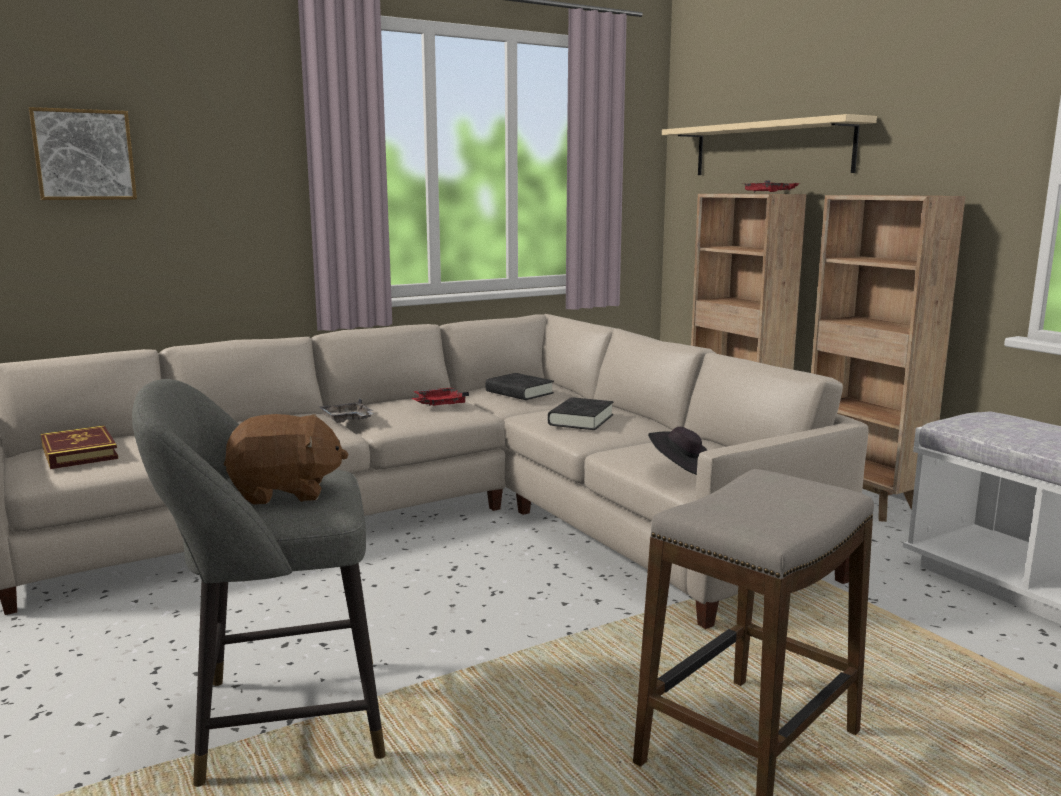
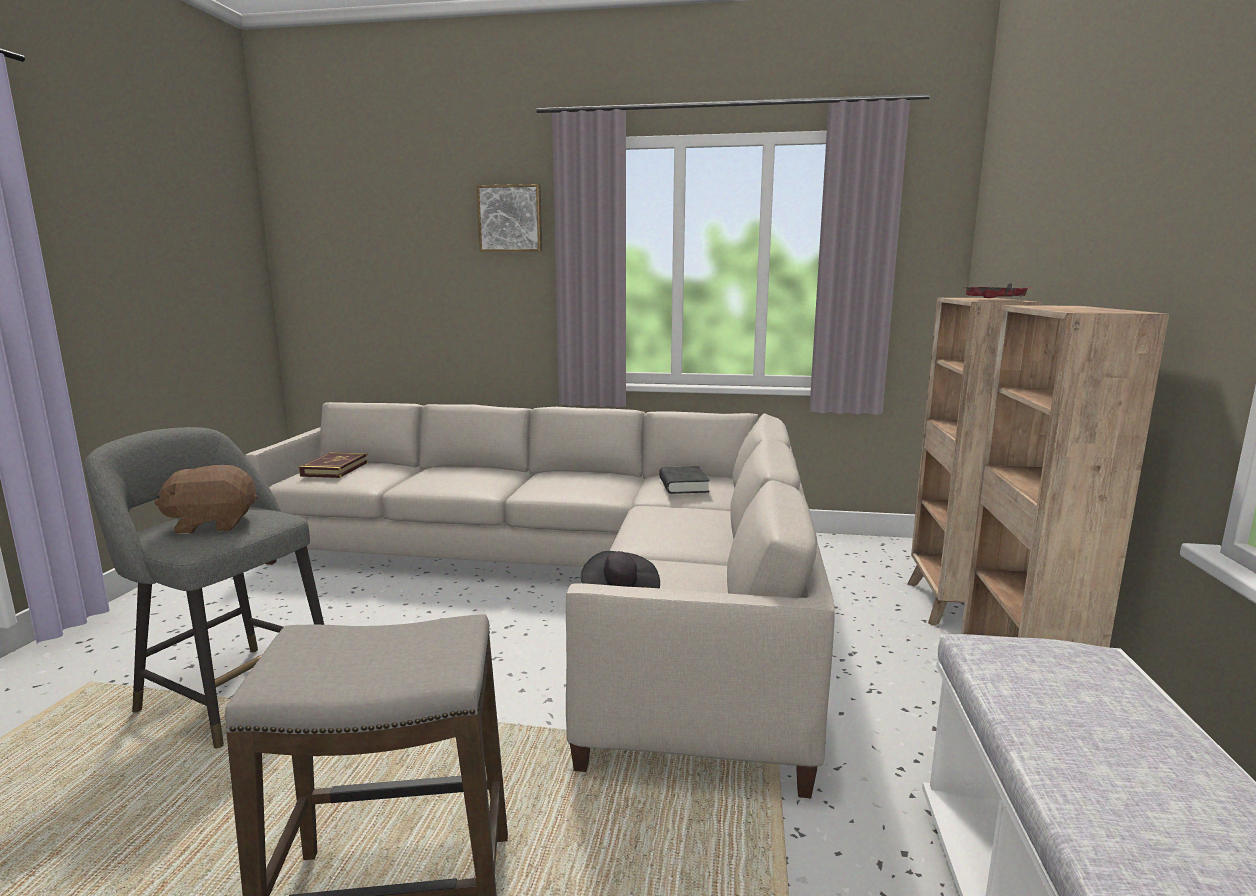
camera: 40 degrees right, 0 degrees up
(84, 155) = (410, 263): picture -> picture (510, 219)
(285, 492) = (213, 524): brown plush toy -> brown plush toy turned 135 degrees clockwise
(347, 420) = (515, 481): grey tray -> none
(438, 404) = (598, 482): red tray -> none
(581, 420) = (665, 523): black book -> none
(770, 149) = (1032, 244): beige shelf -> none

